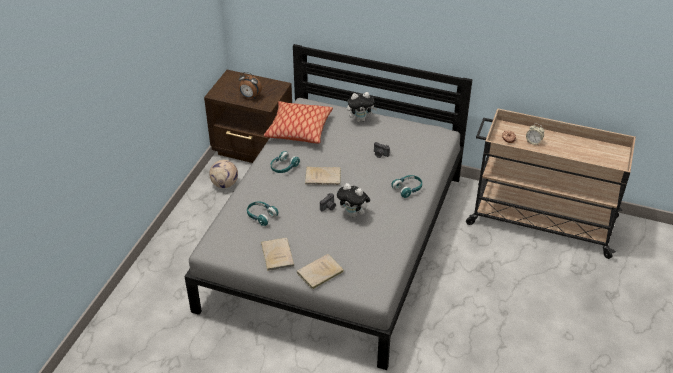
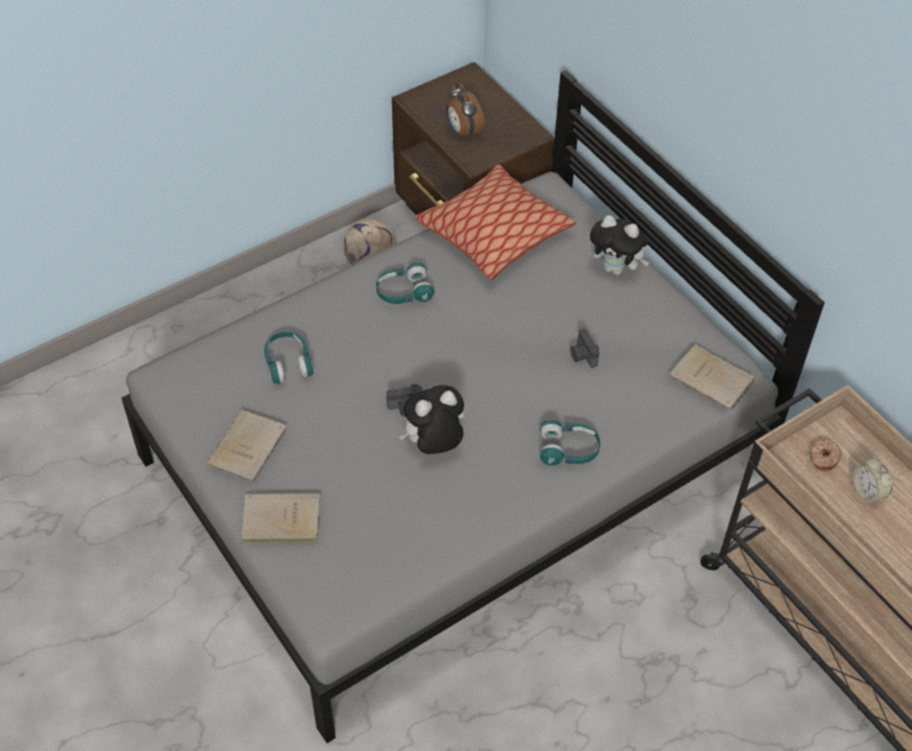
camera: 35 degrees right, 10 degrees up
(324, 177) = (450, 347): beige book -> beige book (713, 380)
(354, 214) = (434, 445): plush toy -> plush toy turned 90 degrees clockwise

